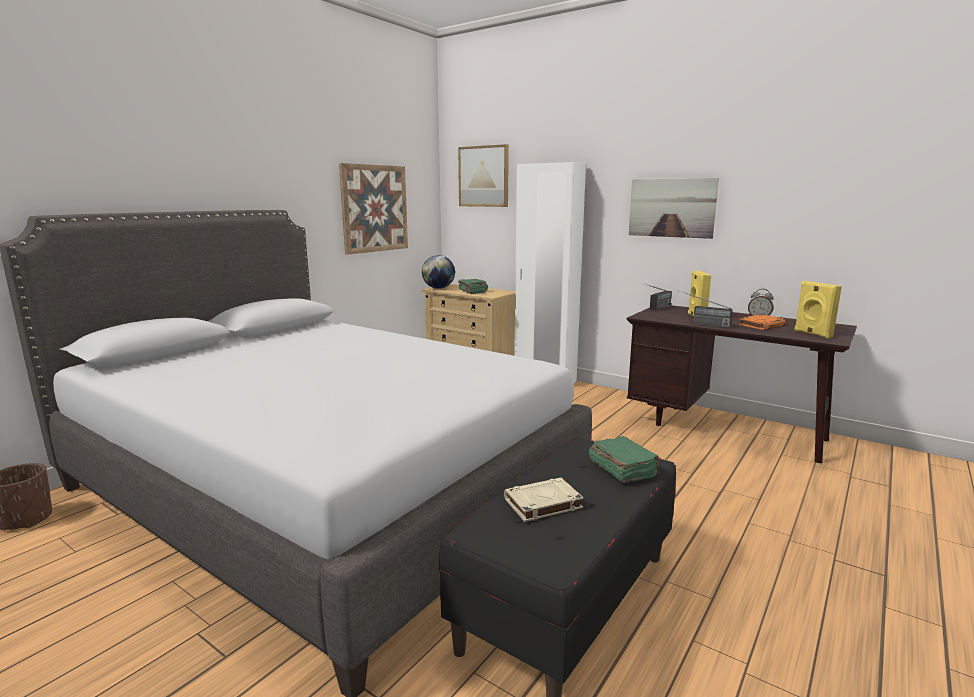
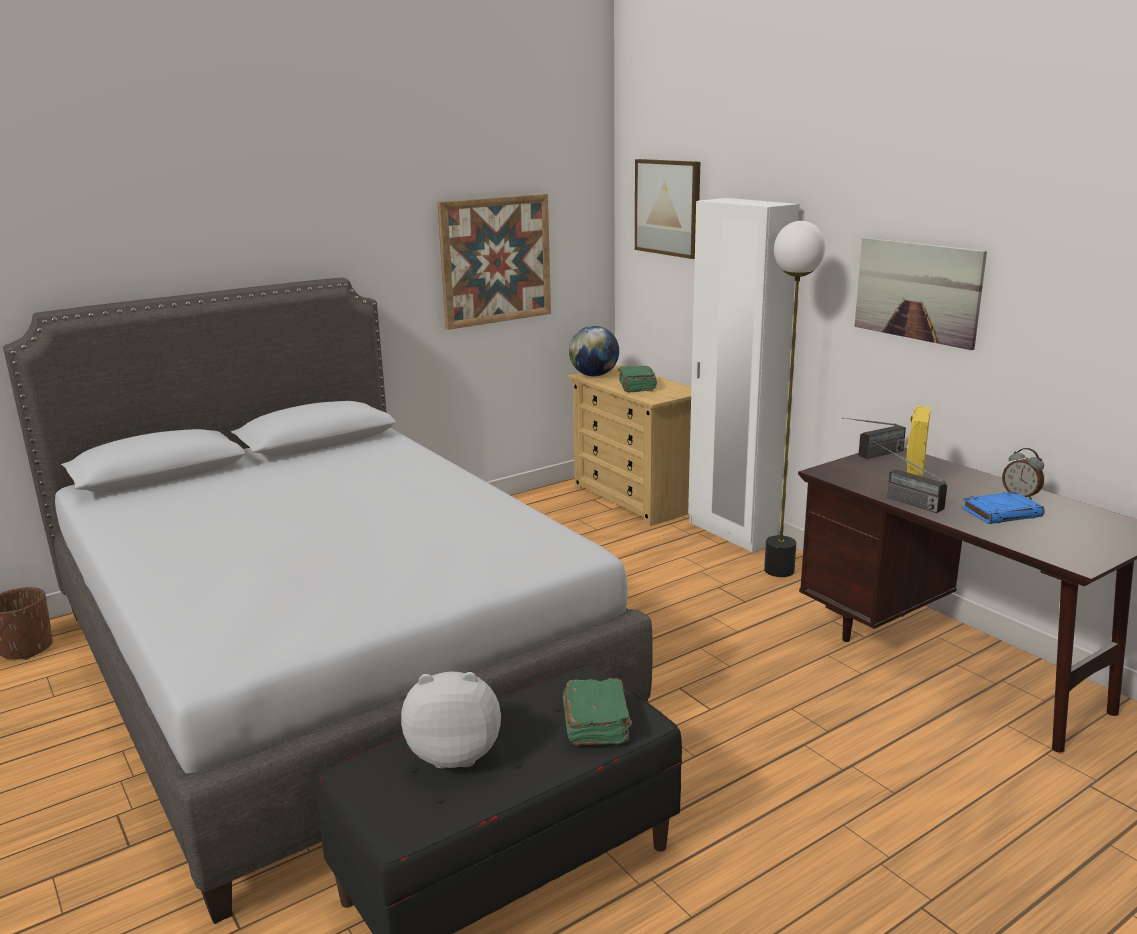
camera: 20 degrees right, 5 degrees up
(542, 504) = (455, 753): beige book -> plush toy
(589, 395) = (779, 570): none -> floor lamp
(761, 325) = (1002, 513): orange book -> blue book
(812, 333) = (1065, 542): yellow speaker -> none

